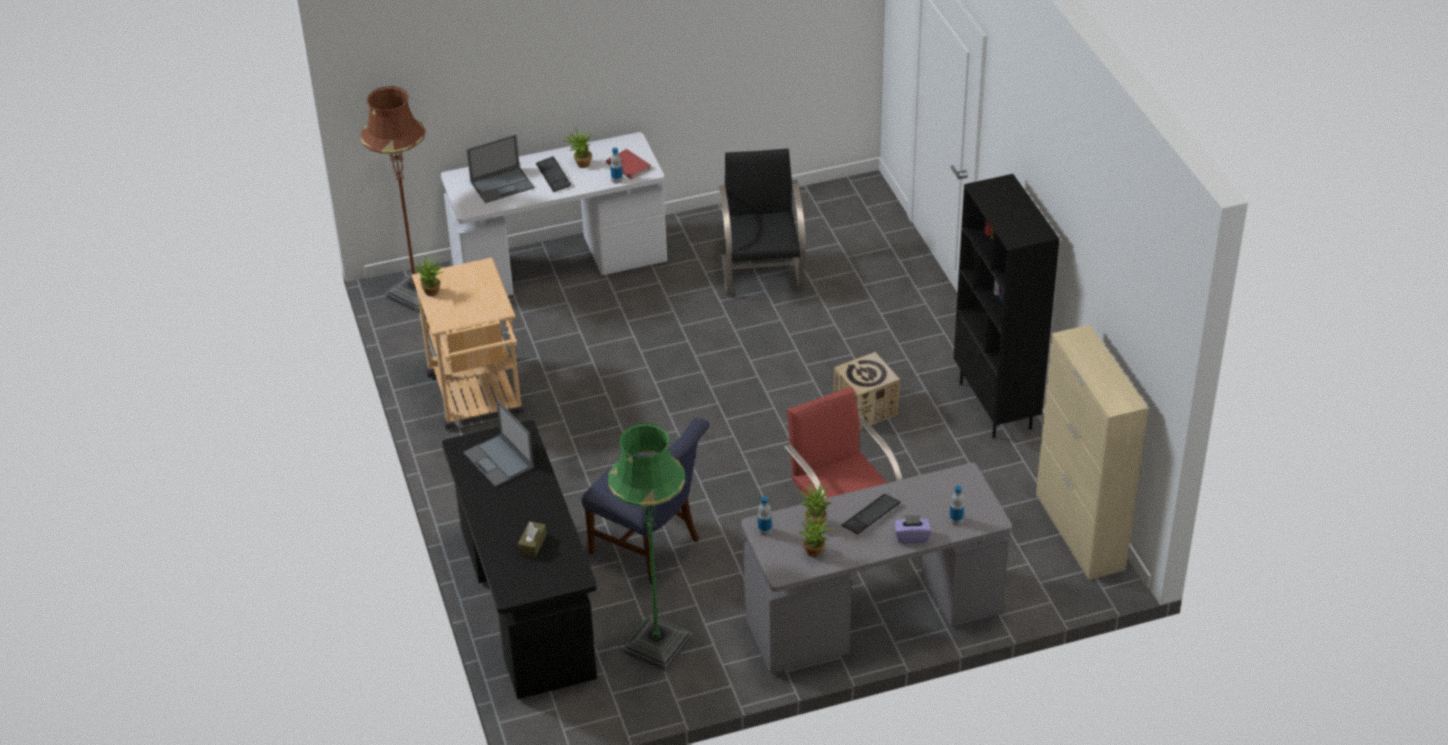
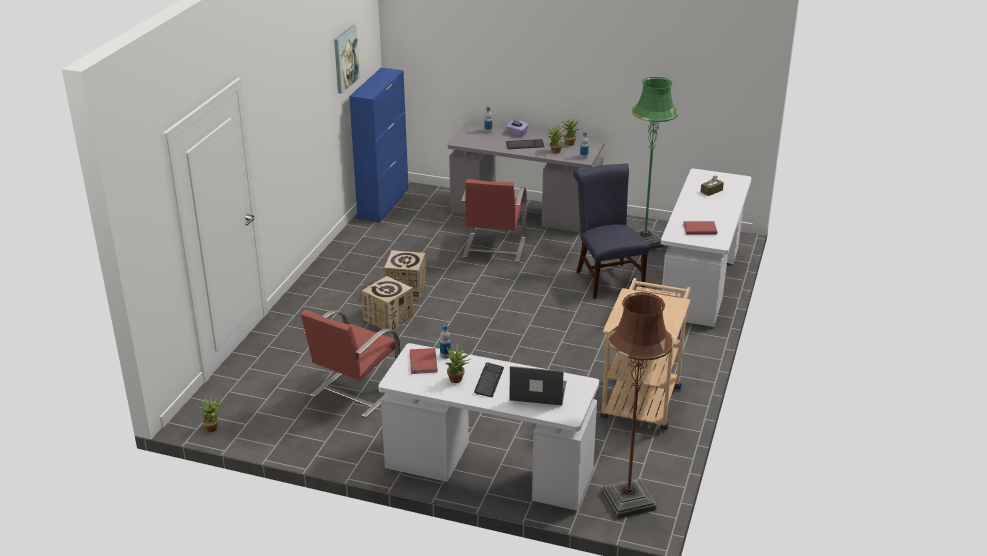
camera: 145 degrees left, 10 degrees down
(432, 294) = (670, 323): potted plant -> potted plant (212, 427)
(499, 461) = (699, 228): laptop -> red book
(526, 603) = (701, 282): black desk -> white desk
(763, 272) = (354, 392): black chair -> red chair
(834, 362) = (388, 319): none -> cardboard box
(997, 406) = (336, 261): black bookcase -> none
(1080, 532) = (383, 203): beige cabinet -> blue cabinet
(1109, 286) = (345, 58): none -> picture

